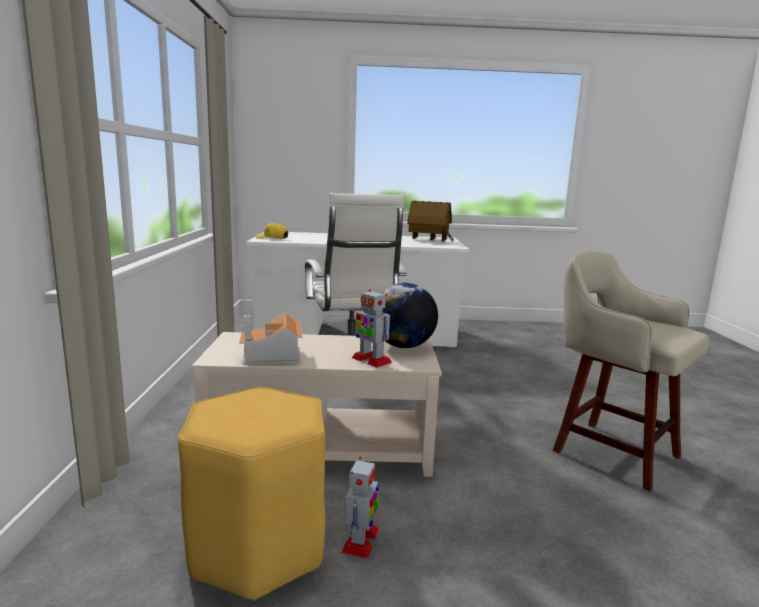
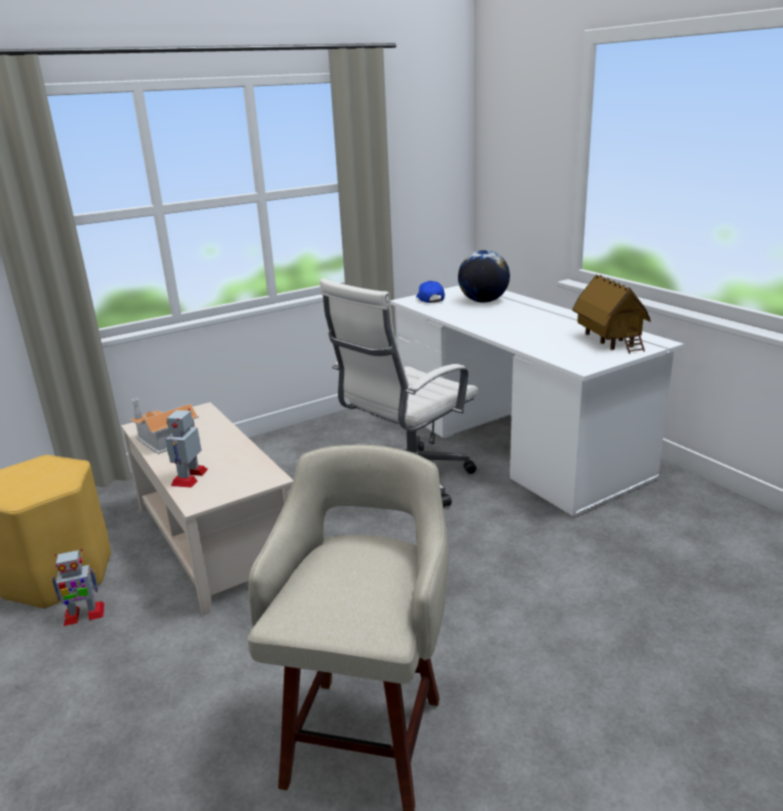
camera: 60 degrees right, 10 degrees up
(272, 238) = (430, 299): yellow cap -> blue cap
(403, 346) = (246, 477): globe -> globe (483, 301)

